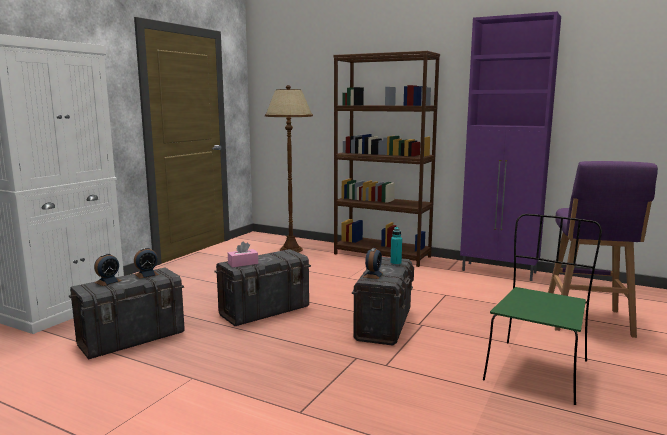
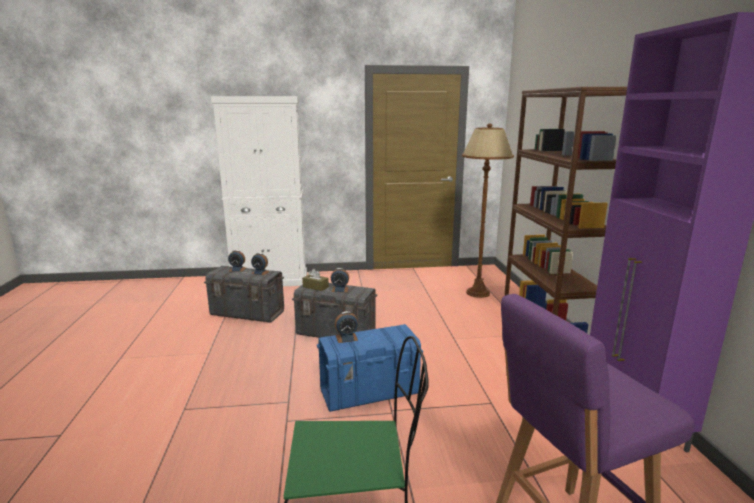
camera: 55 degrees right, 5 degrees up
(243, 263) = (315, 287): pink tissue box -> brown tissue box
(268, 258) = (340, 289): none -> alarm clock
(384, 324) = (369, 392): grey storage box -> blue storage box
(396, 263) = (394, 338): turquoise bottle -> none

